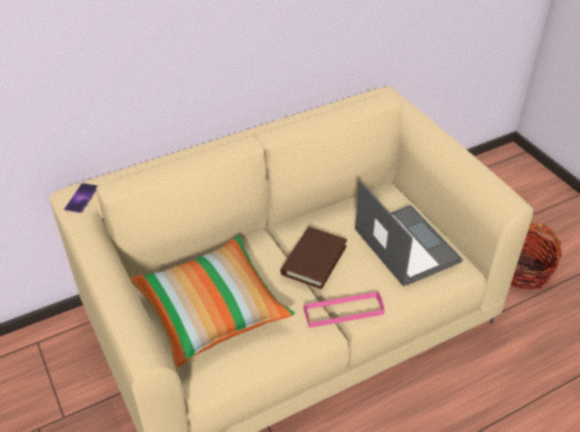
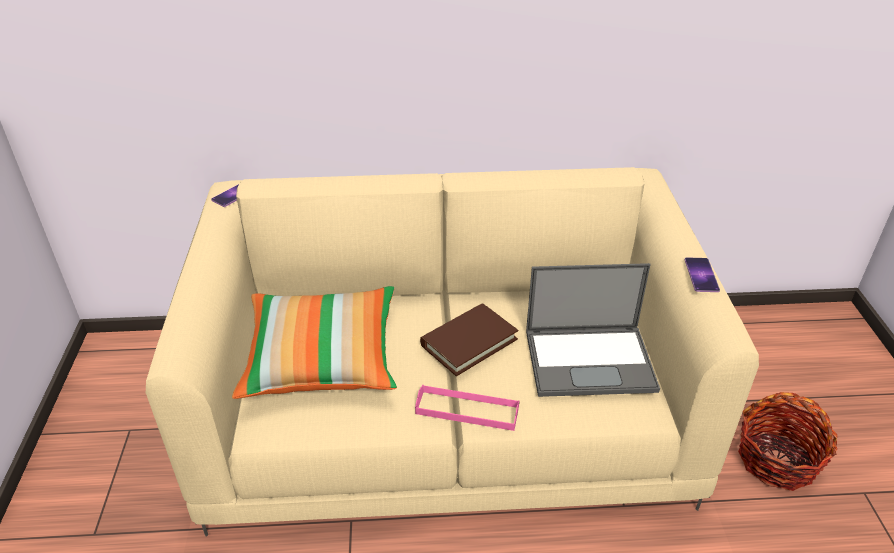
camera: 25 degrees right, 5 degrees down
(405, 244) = (591, 360): laptop -> laptop turned 90 degrees clockwise
(469, 162) = (701, 275): none -> phone

